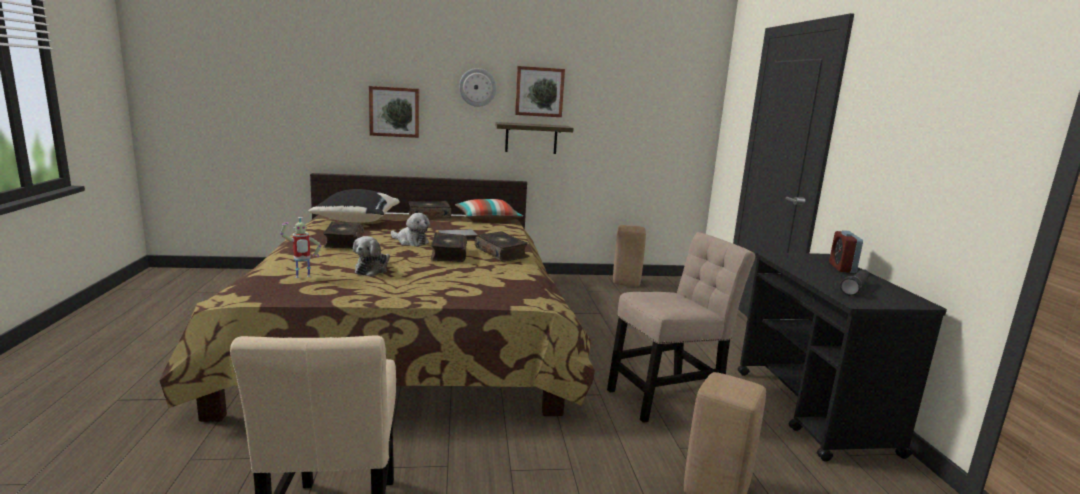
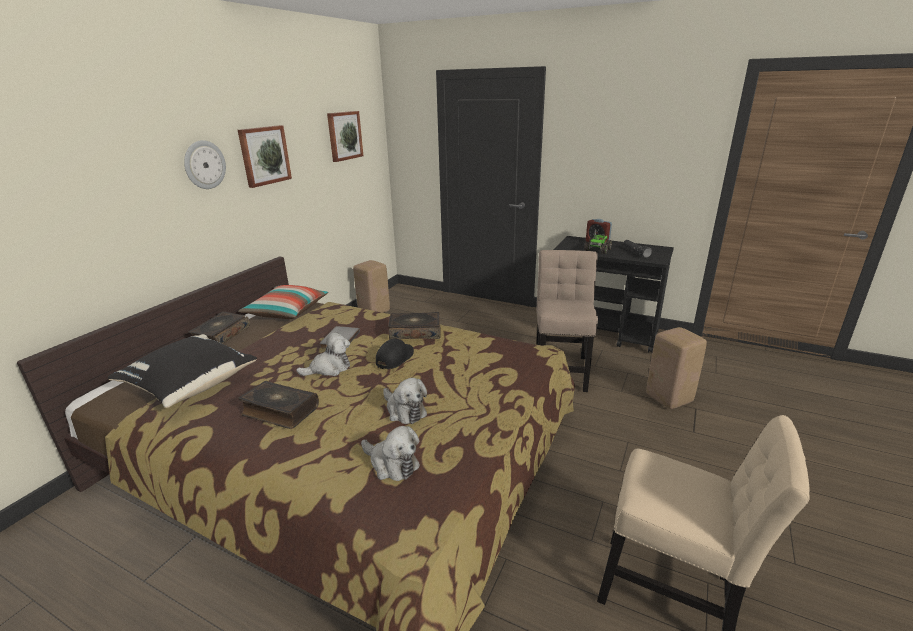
camera: 55 degrees left, 10 degrees up
(302, 277) = (392, 464): toy robot -> plush toy
(394, 112) = (112, 224): picture -> picture (344, 135)
(448, 254) = (395, 358): book -> black cap
(531, 138) = (269, 209): shelf -> none
(812, 270) = (597, 250): none -> toy truck

